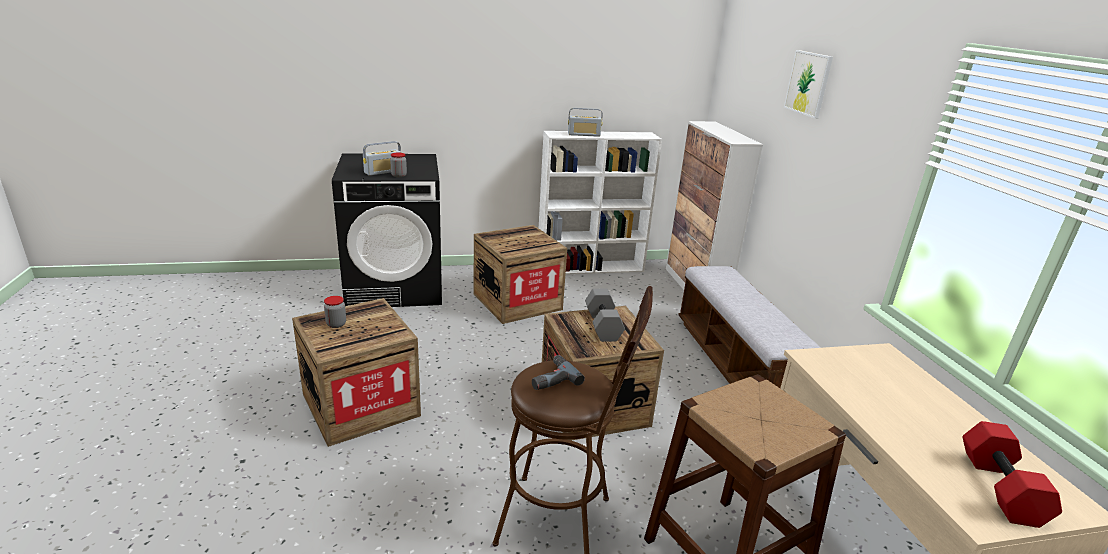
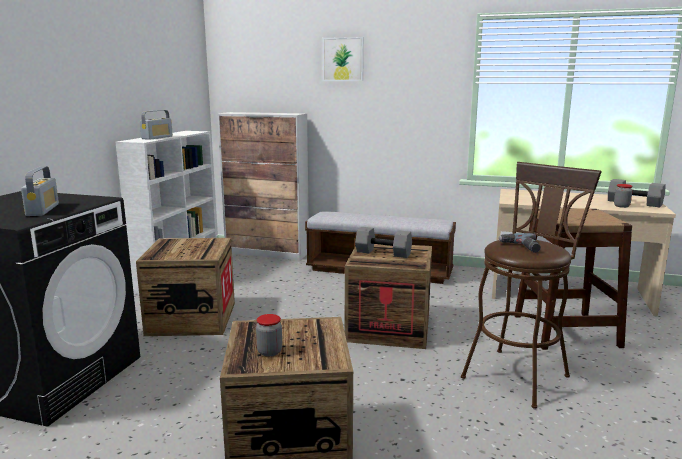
camera: 60 degrees left, 10 degrees down
(399, 175) = (74, 206): jar -> jar (621, 206)
(998, 487) = (633, 203): red dumbbell -> grey dumbbell

